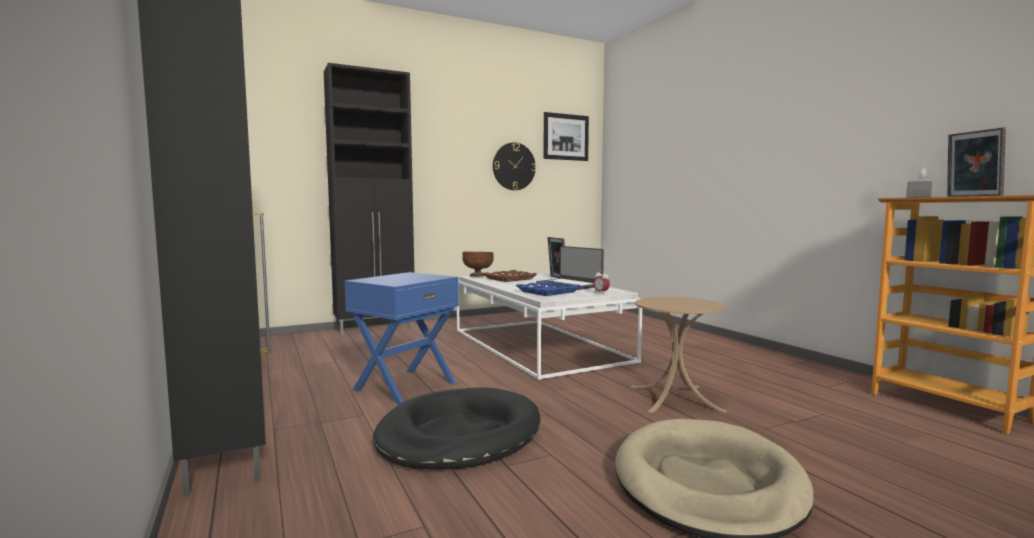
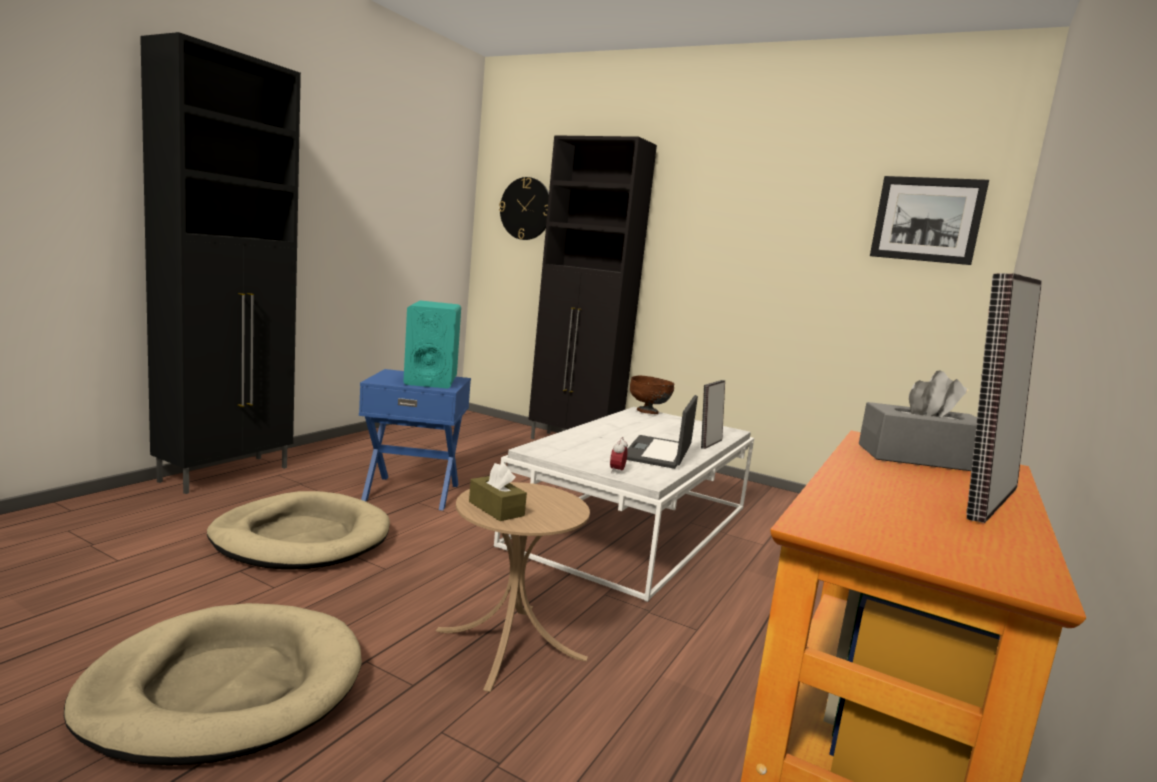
camera: 55 degrees right, 5 degrees up
(410, 277) = (431, 380): none -> turquoise speaker
(459, 435) = (302, 538): black dog bed -> beige dog bed
(510, 279) = (652, 425): brown tray -> none
(514, 166) = (810, 266): wall clock -> wall clock (526, 208)
(548, 292) = (582, 447): blue tray -> none
(686, 306) = (496, 509): none -> brown tissue box

